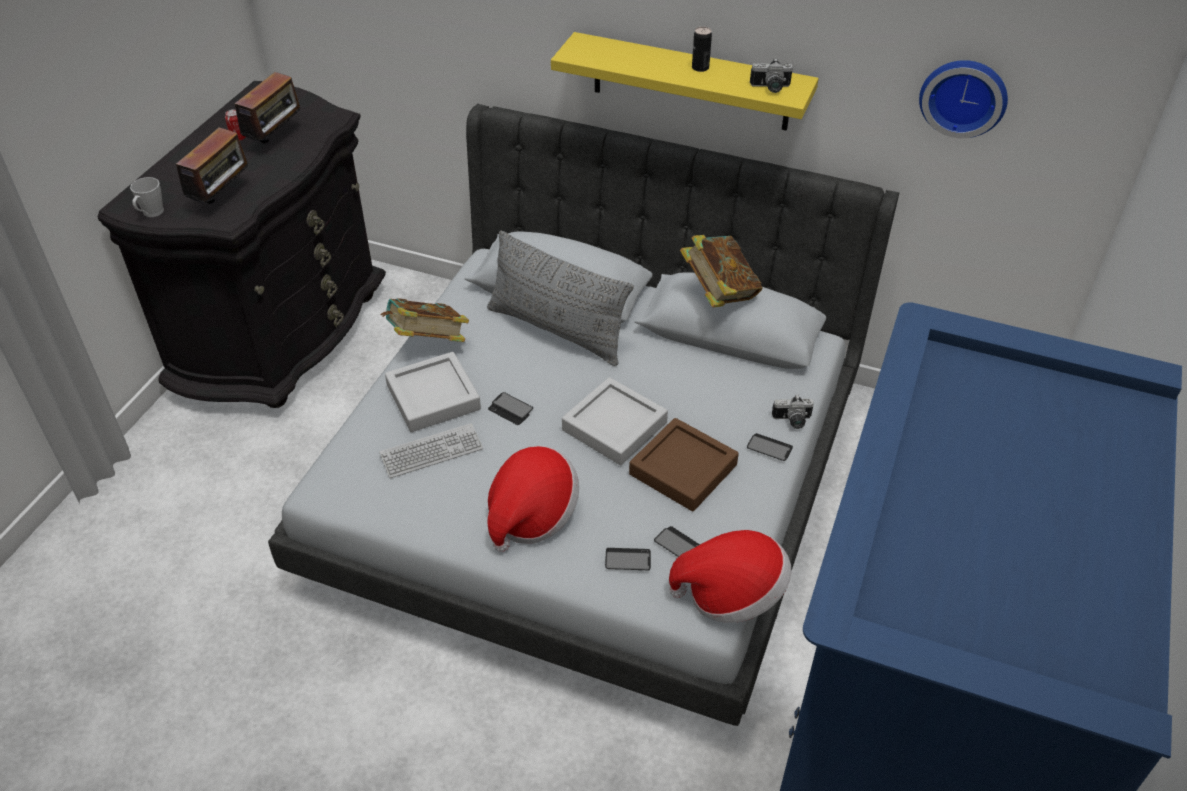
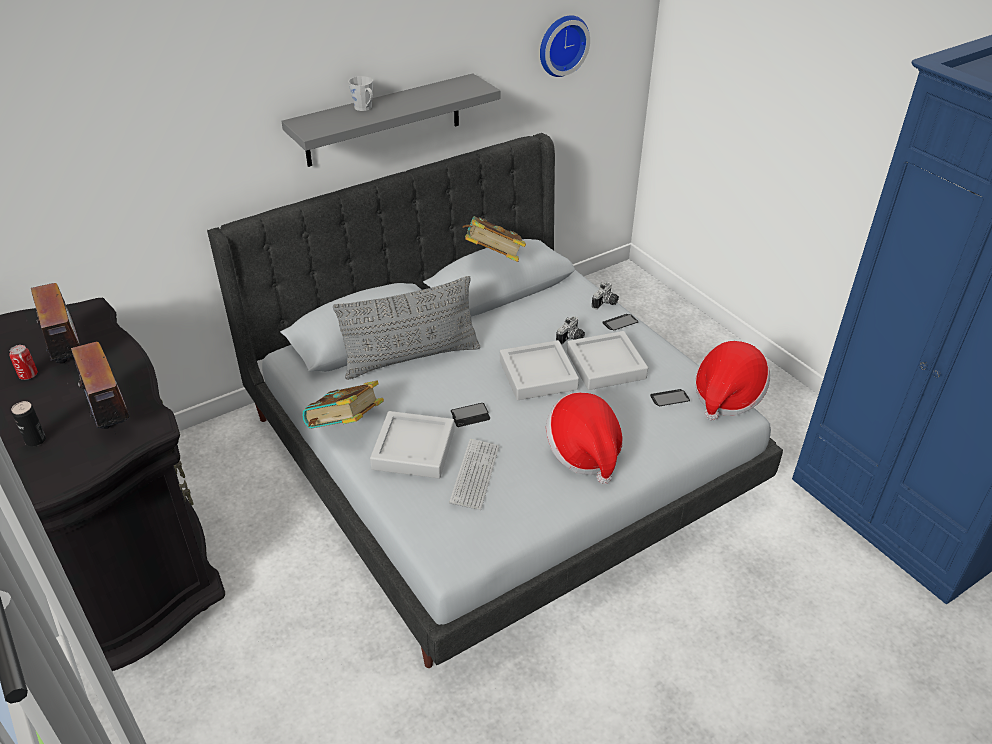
camera: 55 degrees left, 5 degrees down
(151, 213) = (65, 472): grey mug -> grey mug (365, 108)
(628, 560) = (664, 426): phone -> none
(683, 469) = (605, 365): brown tray -> grey tray
(690, 82) = (383, 120): yellow shelf -> grey shelf
(700, 68) = (404, 99): can -> can (36, 440)
(770, 88) = (463, 89): camera -> camera (571, 339)

